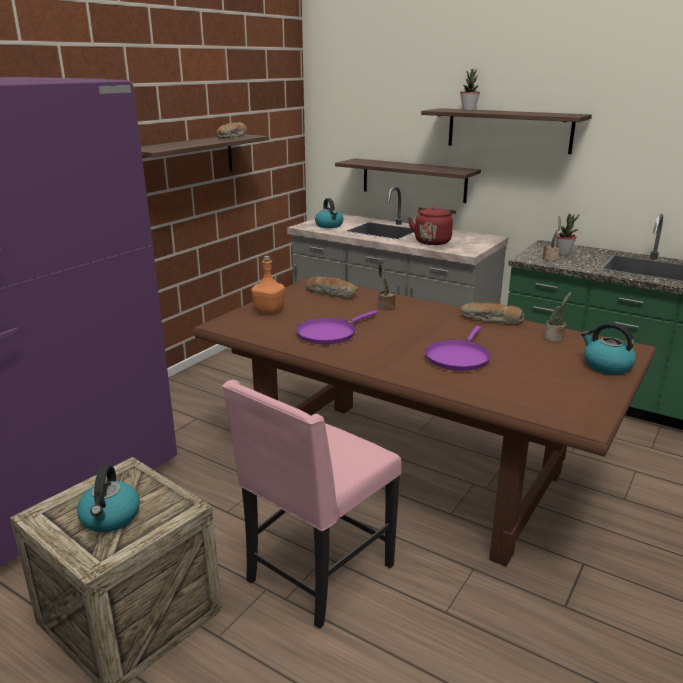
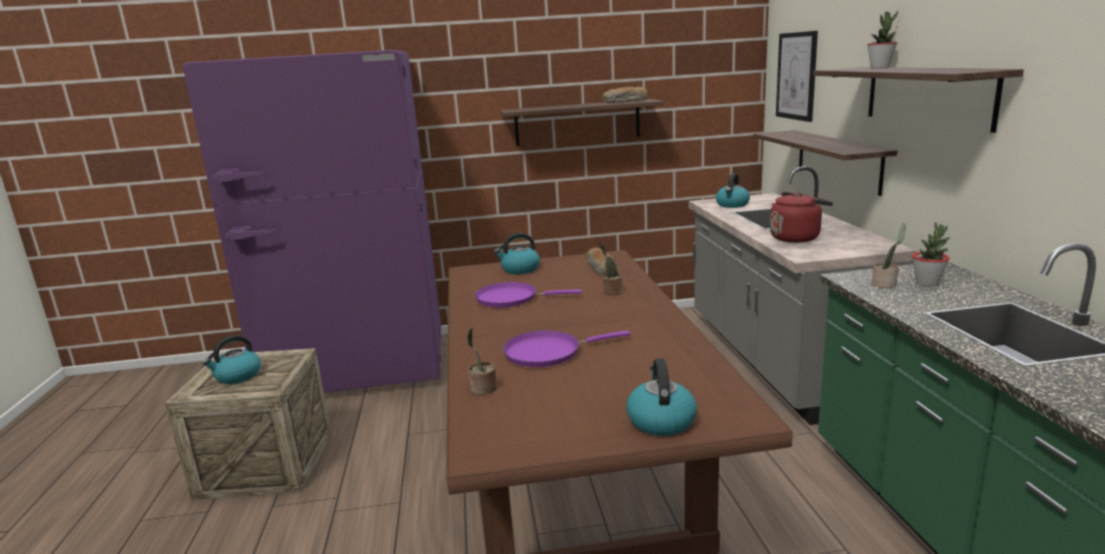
camera: 50 degrees right, 5 degrees down
(269, 311) = (520, 269): orange bottle -> kettle
(317, 574) = (375, 509): pink chair -> none
(353, 113) = (796, 76): none -> picture
(491, 320) = (674, 333): bread -> none
(554, 339) = (687, 373): potted plant -> potted plant (483, 389)

